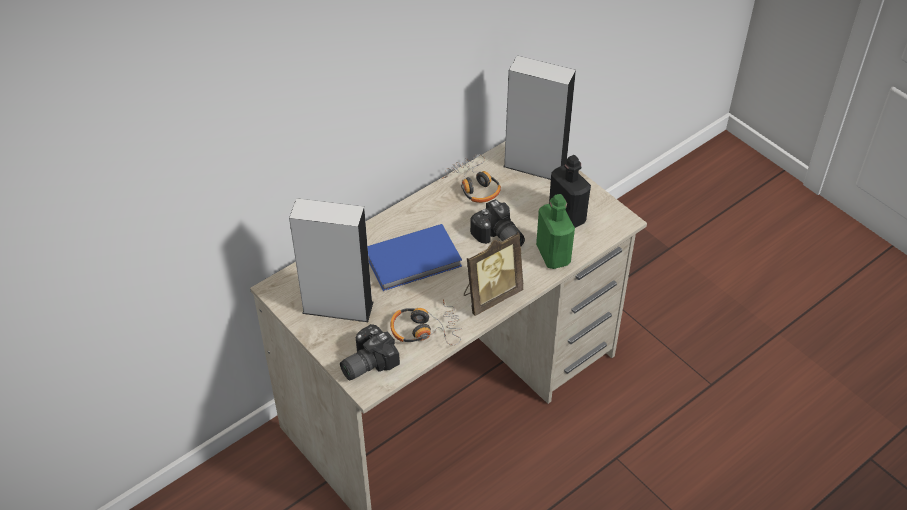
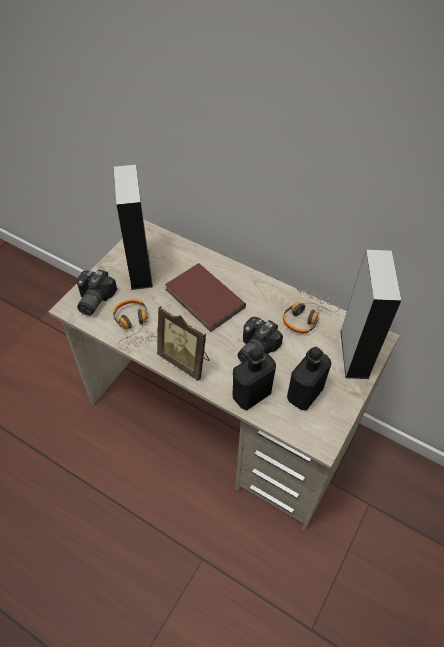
camera: 70 degrees right, 5 degrees up
(365, 362) = (92, 300): camera -> camera turned 105 degrees counterclockwise
(414, 260) = (204, 300): blue book -> brown book
(553, 255) = (251, 395): green bottle -> black bottle

